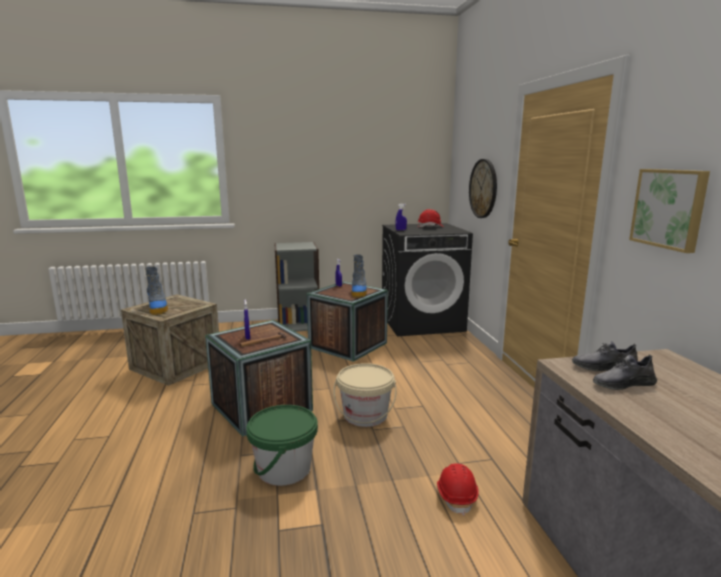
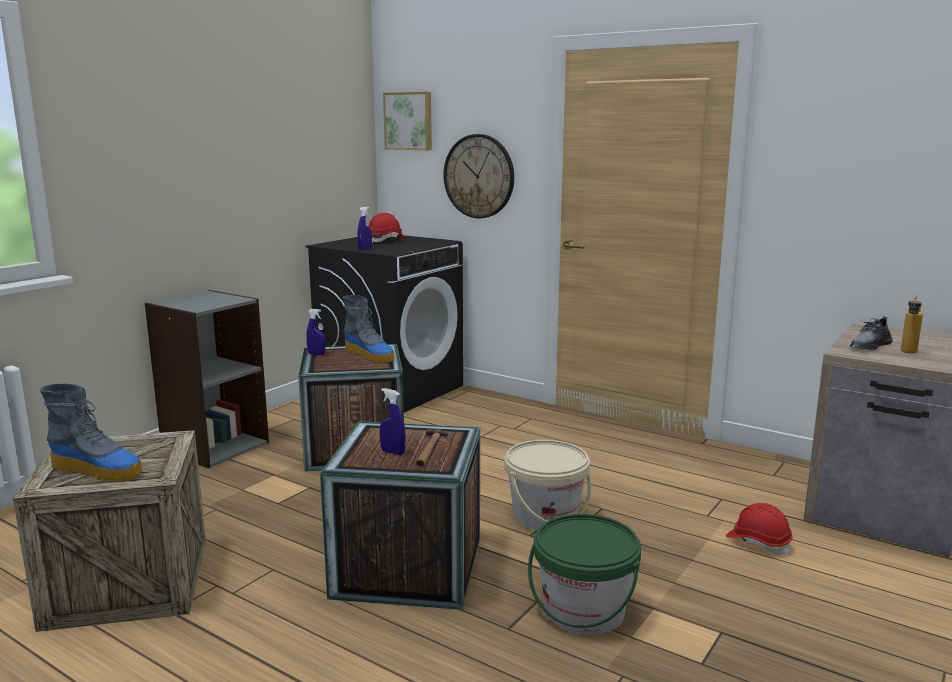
camera: 45 degrees left, 0 degrees up
(623, 384) = (907, 353): grey shoe -> bottle
(669, 208) = (836, 184): picture -> picture (409, 121)

